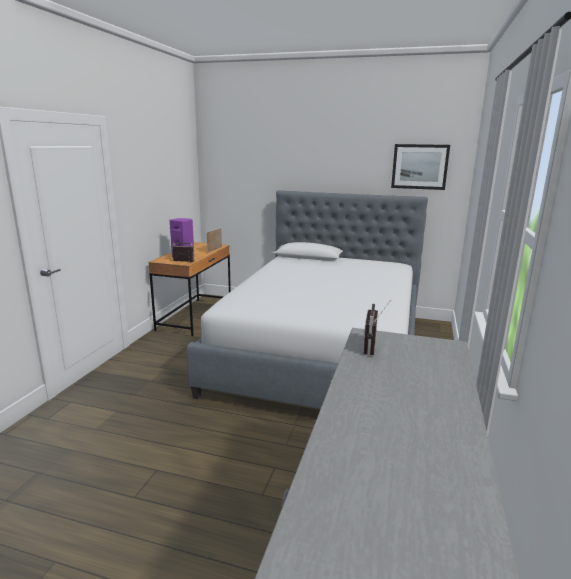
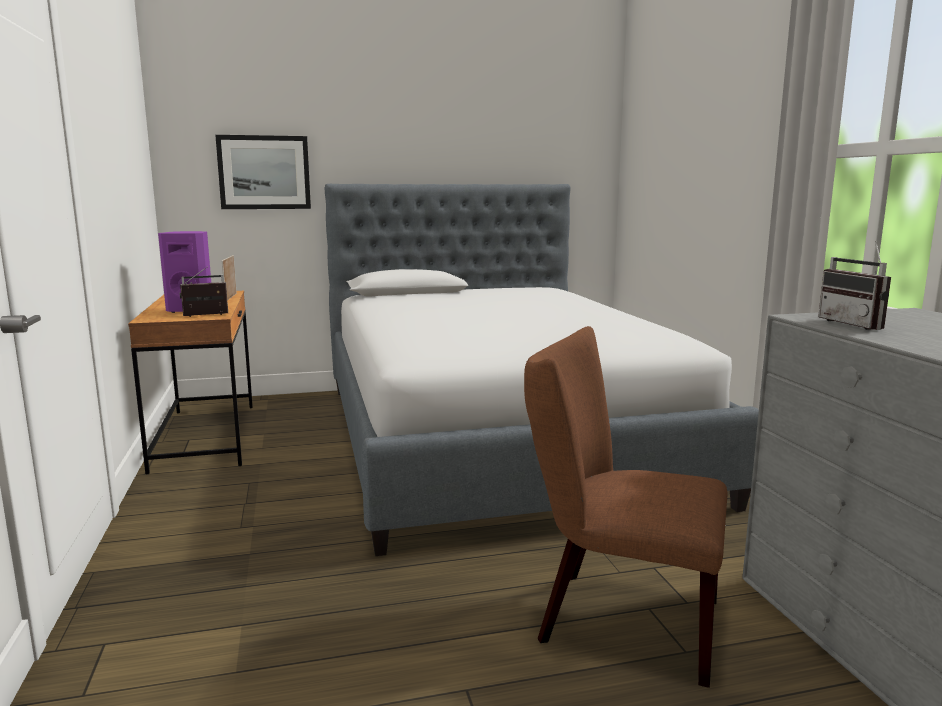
camera: 30 degrees left, 5 degrees down
(253, 466) = (617, 619): none -> brown chair
(419, 166) = (551, 139): picture -> picture (264, 172)

